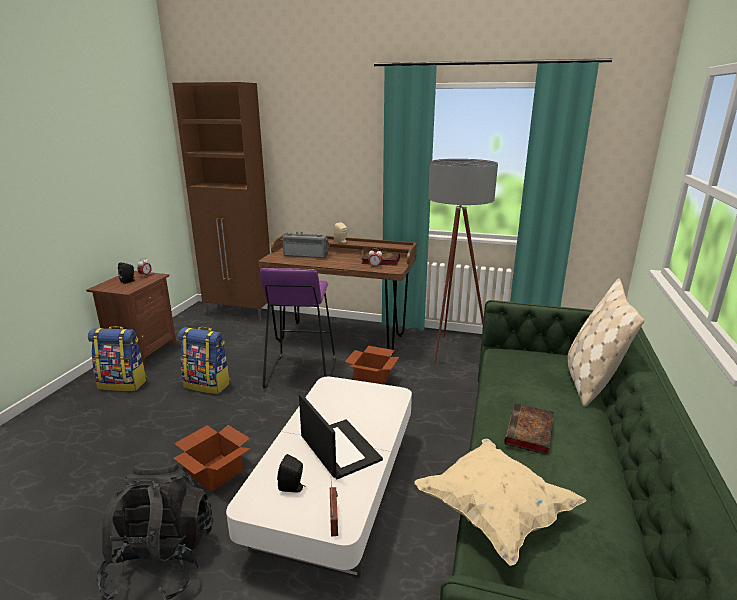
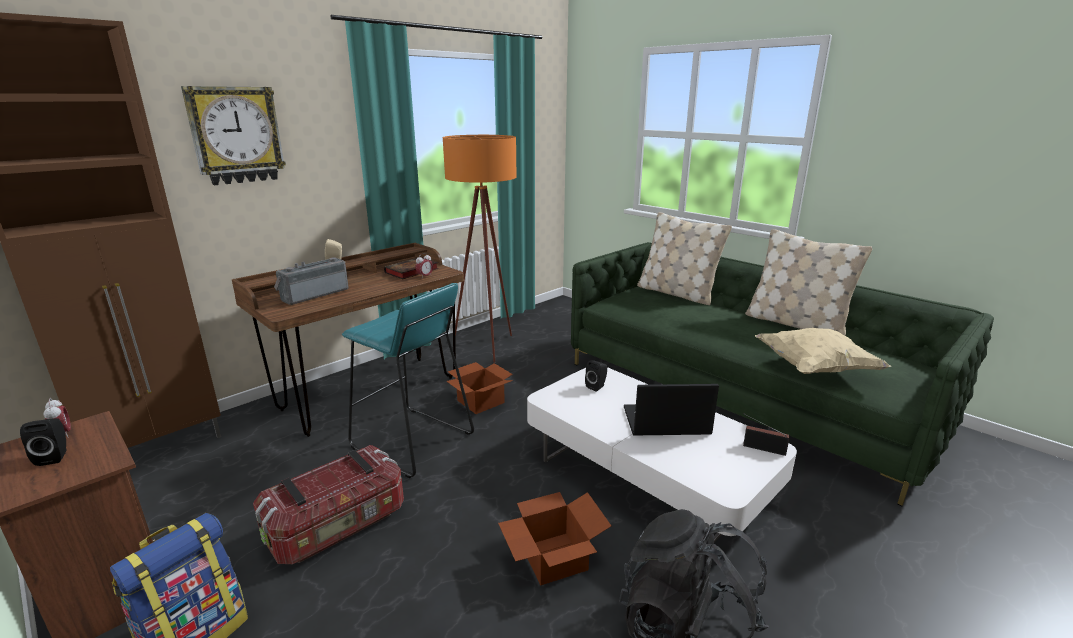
camera: 60 degrees left, 0 degrees up
(208, 385) = (338, 526): backpack -> storage box
(293, 488) = (712, 460): black speaker -> black speaker (597, 386)
(301, 373) = (412, 441): purple stool -> turquoise stool
(311, 145) = (236, 135): none -> wall clock
(450, 353) = (487, 349): grey floor lamp -> orange floor lamp
(529, 433) = (733, 329): book -> none
(617, 481) = (796, 324): none -> beige pillow

